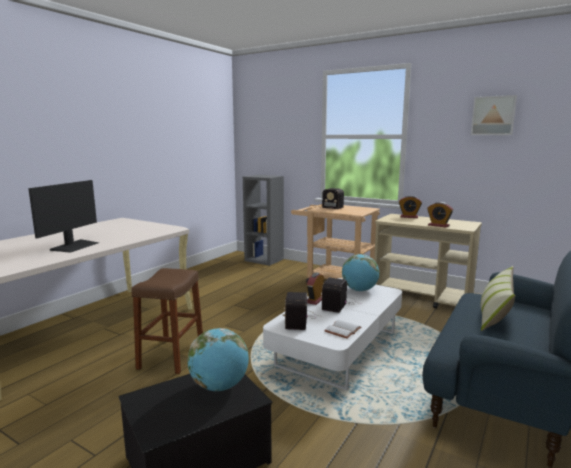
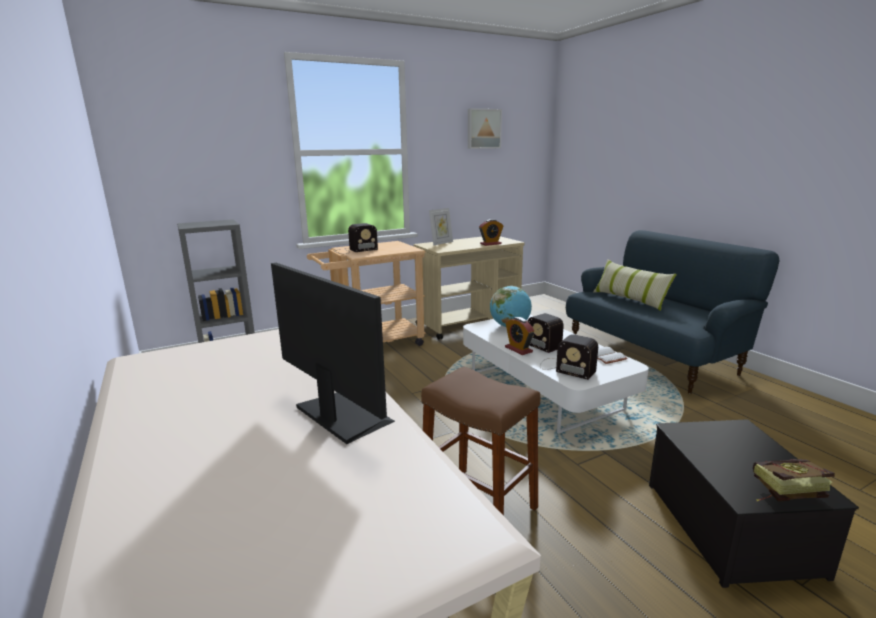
camera: 60 degrees left, 5 degrees up
(151, 414) = (781, 492): none -> book
(219, 386) = (718, 440): globe -> none
(409, 217) = (441, 243): alarm clock -> picture frame

